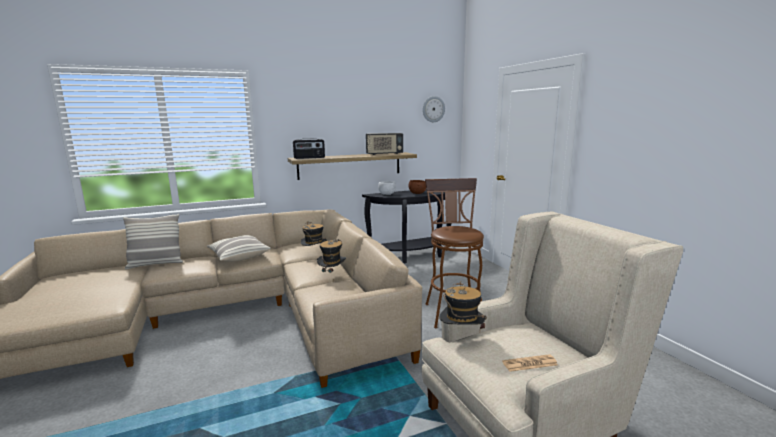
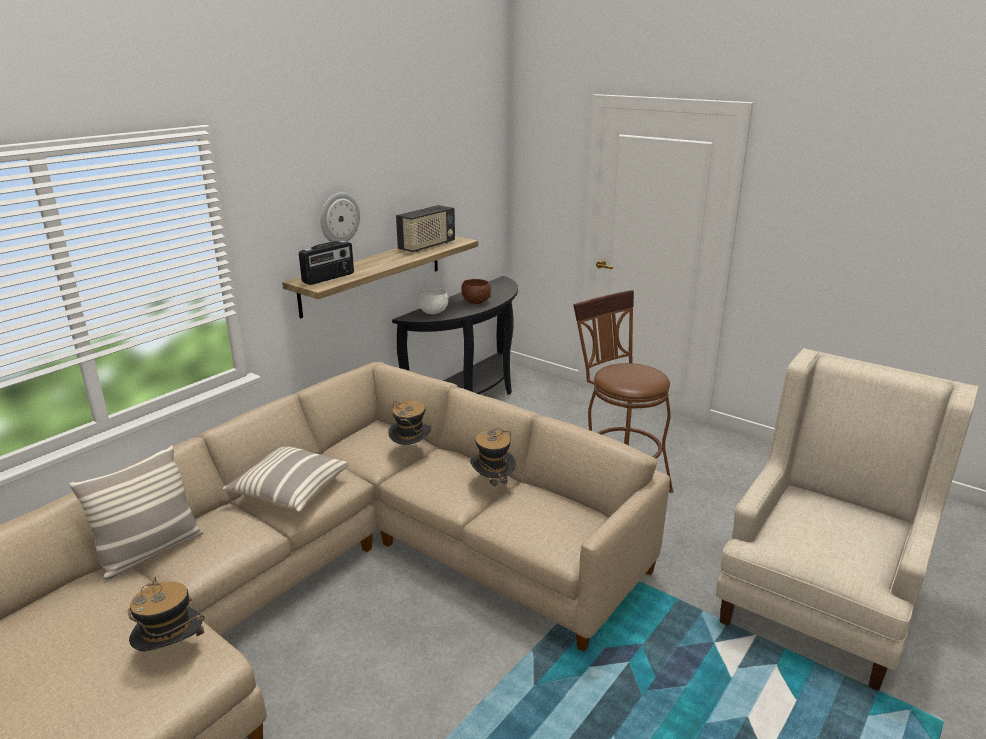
camera: 30 degrees left, 10 degrees up
(433, 109) = (476, 155): wall clock -> wall clock (339, 218)
(461, 337) = (769, 533): hat -> hat (172, 654)
(530, 363) = (863, 542): newspaper -> none

